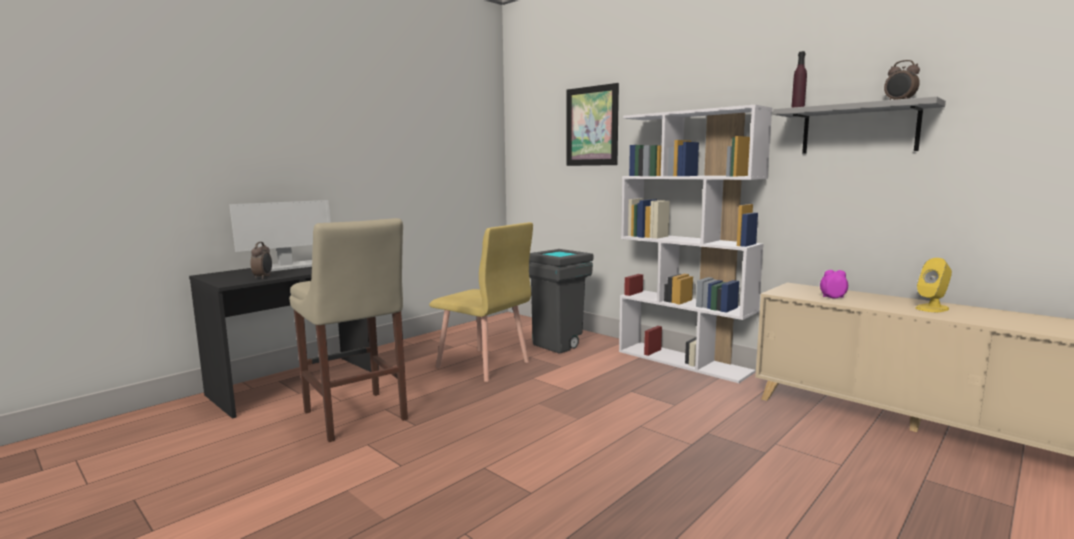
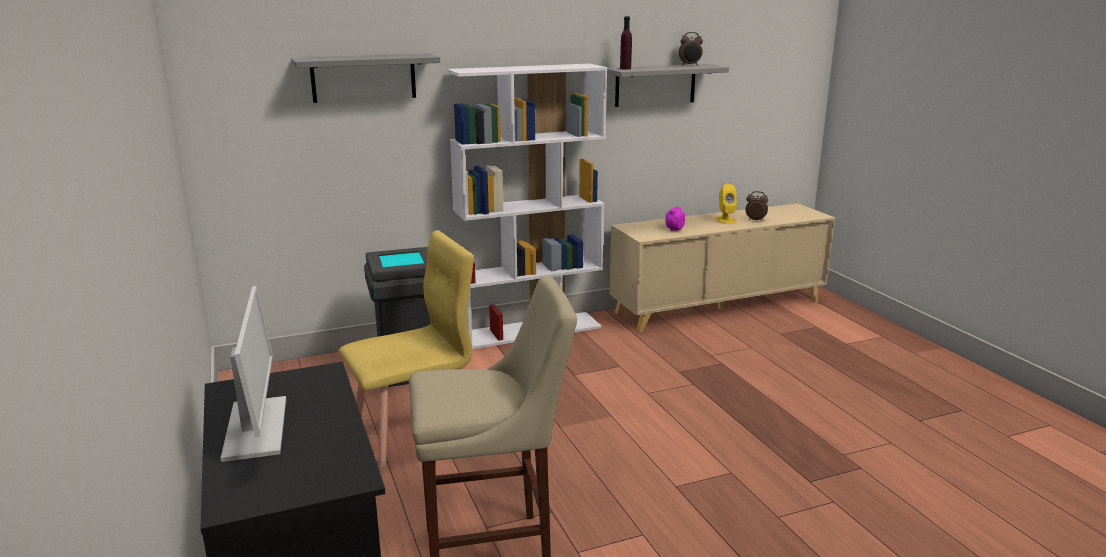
camera: 65 degrees left, 10 degrees up
(263, 277) = (339, 449): alarm clock -> alarm clock (755, 220)
(592, 126) = (363, 77): picture -> grey shelf

